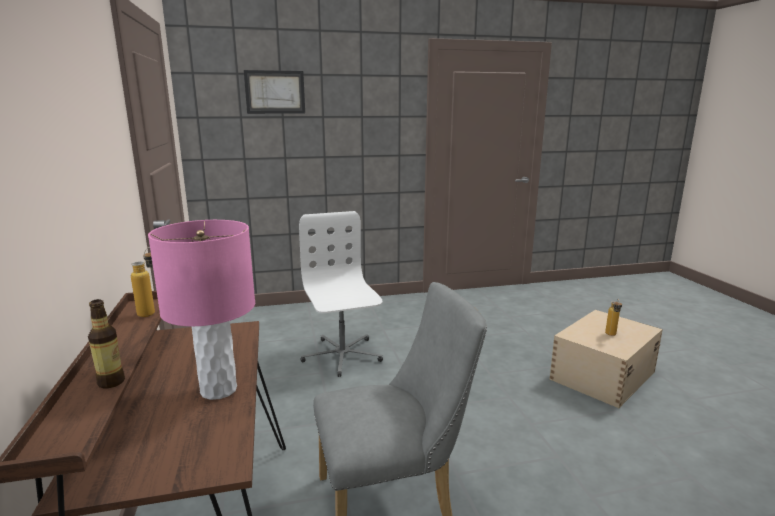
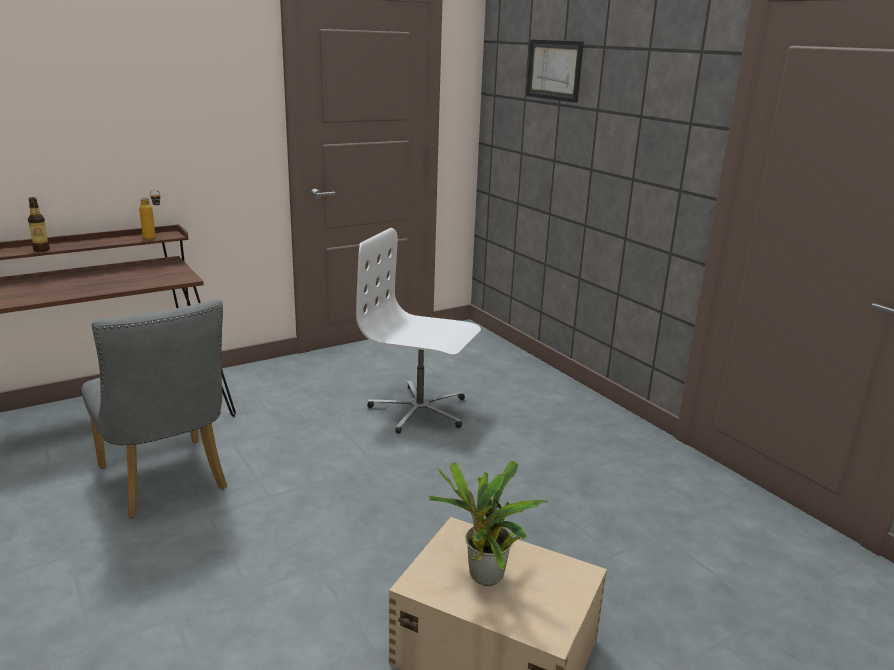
camera: 70 degrees right, 5 degrees up
(218, 389) = (80, 289): pink table lamp -> none
(342, 355) = (419, 410): white office chair -> white office chair turned 120 degrees counterclockwise
(611, 335) = (484, 580): bottle -> potted plant

